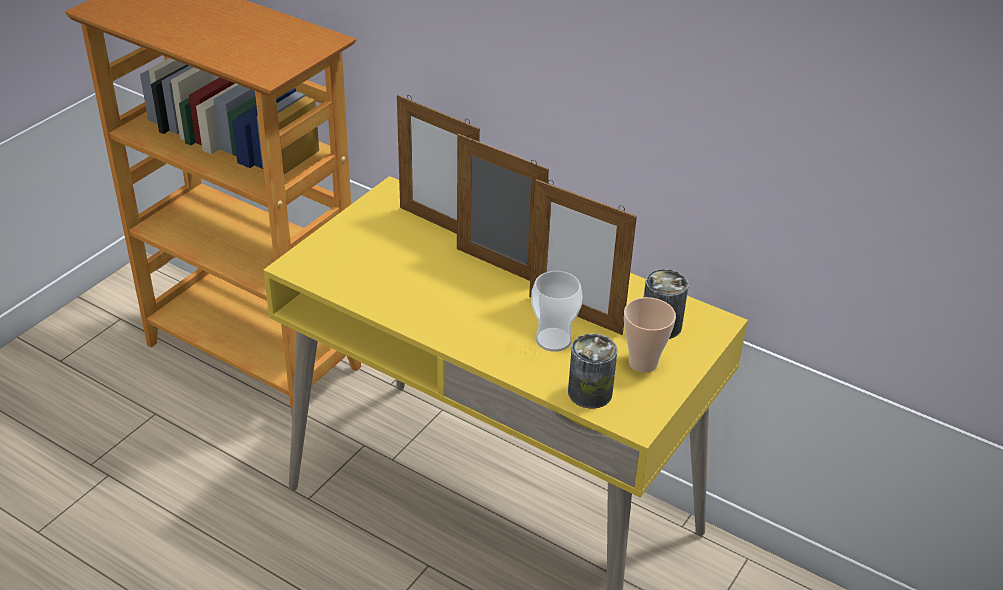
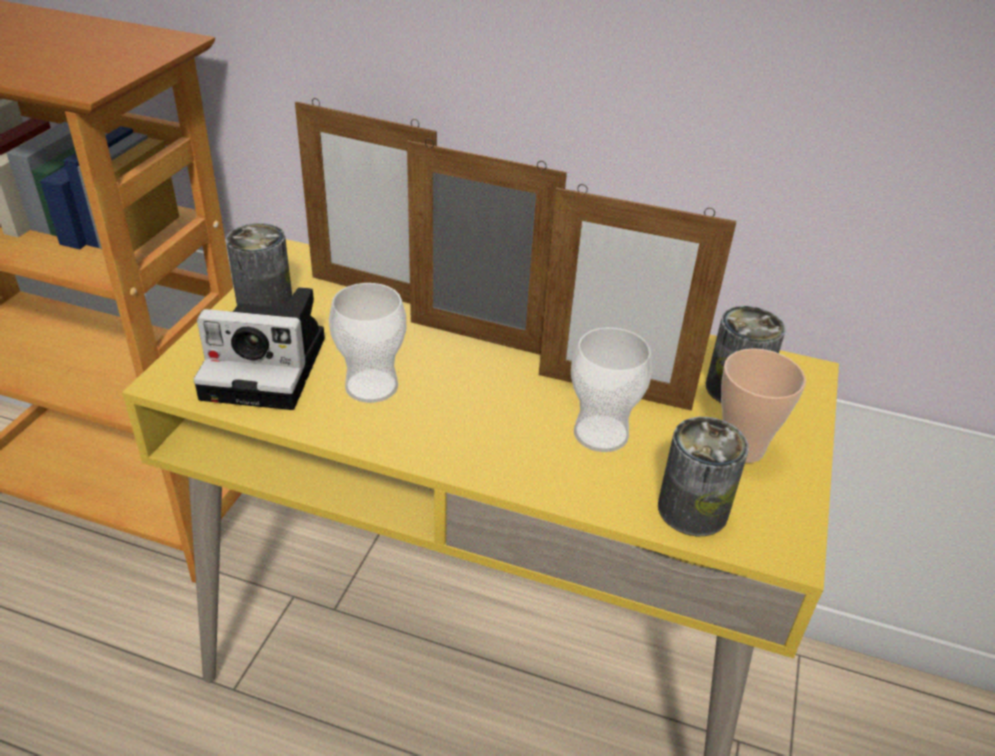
camera: 15 degrees left, 0 degrees up
(356, 266) = (270, 367): none -> camera
(363, 221) = (264, 301): none -> can
(417, 288) = (371, 386): none -> cup

